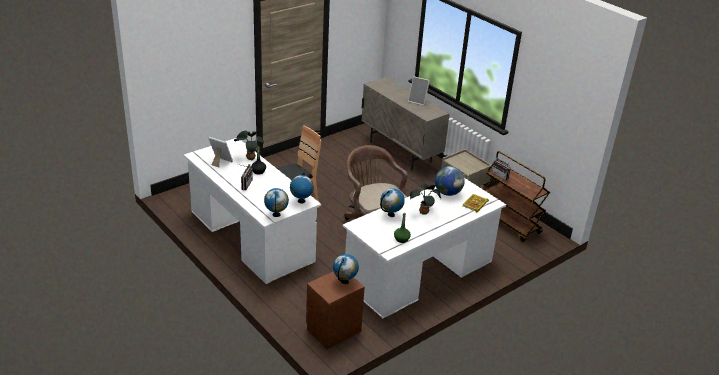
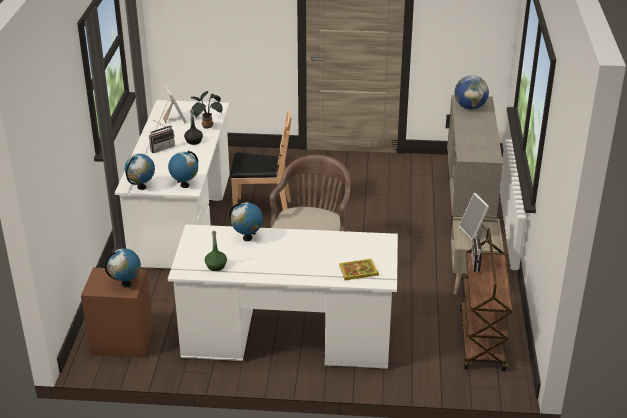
camera: 45 degrees right, 0 degrees up
(418, 101) = (485, 136): picture frame -> picture frame (474, 232)
(424, 211) = (287, 251): potted plant -> none
(447, 193) = (348, 245): globe -> globe (470, 107)

